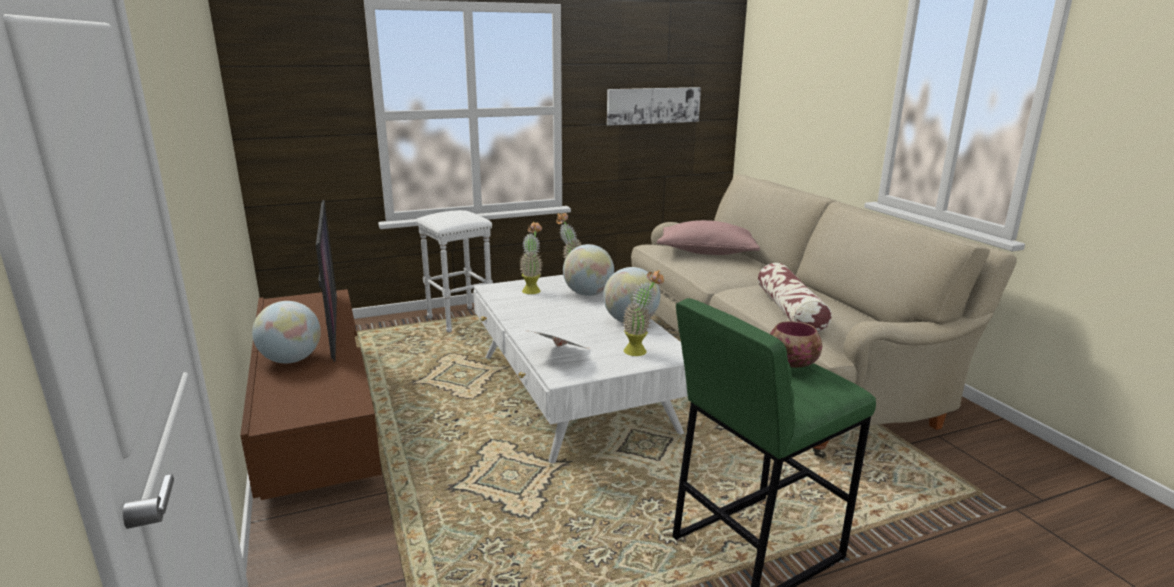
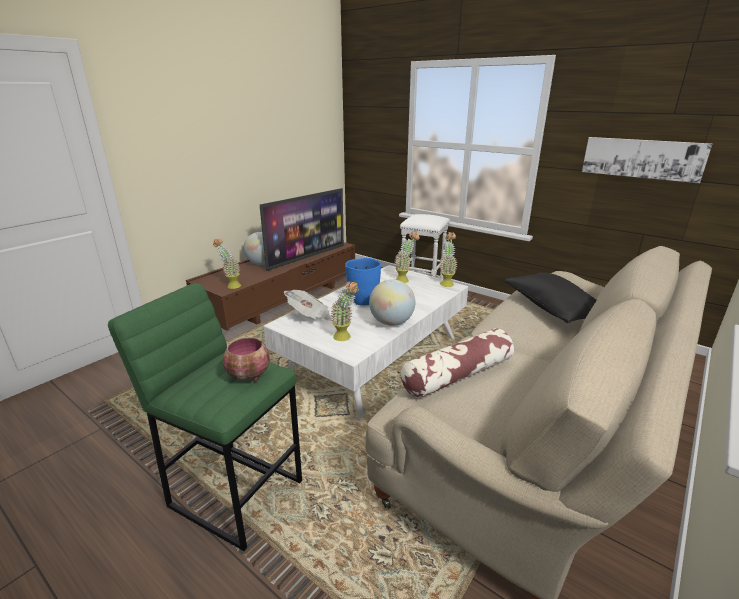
camera: 60 degrees right, 5 degrees up
(341, 399) = (230, 285): none -> potted plant
(559, 321) = (363, 301): none -> blue vase
(588, 294) = (422, 296): globe -> none
(708, 252) = (552, 309): pink pillow -> black pillow

